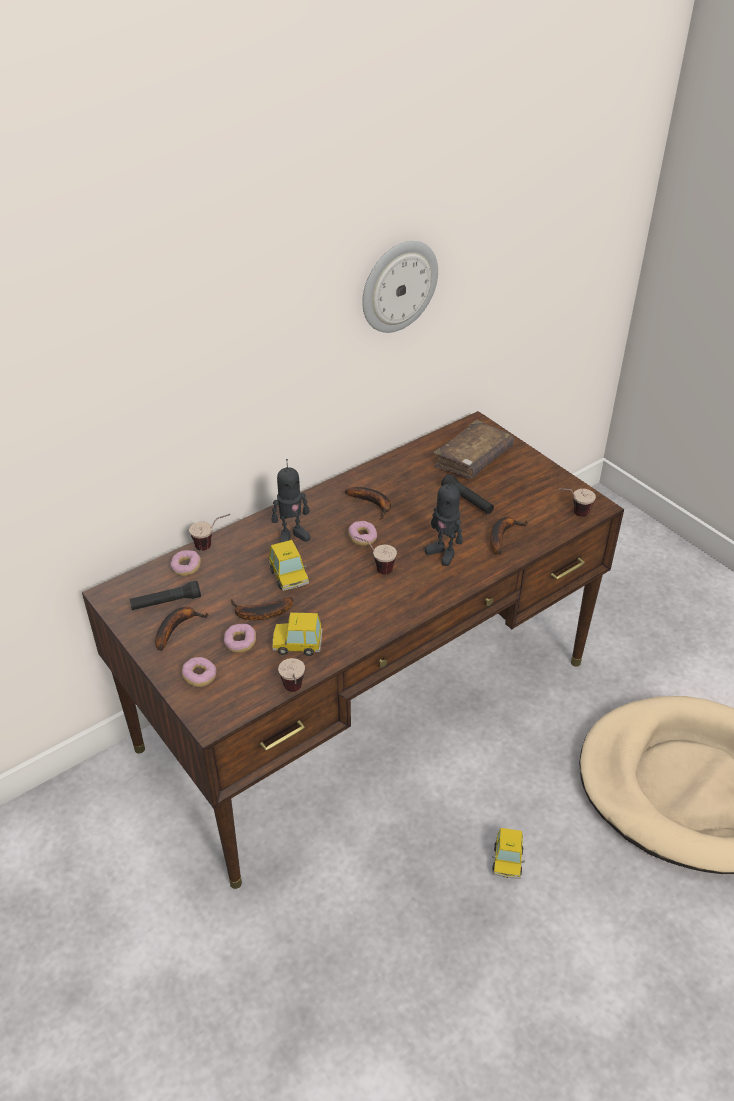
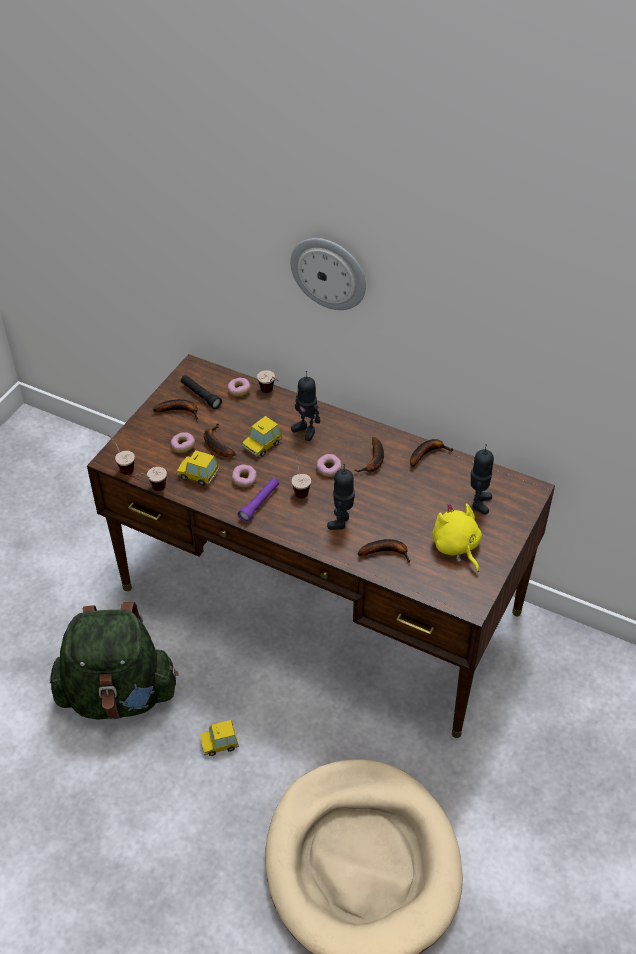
camera: 65 degrees right, 5 degrees up
(200, 677) = (143, 439): donut -> donut (244, 480)
(297, 644) = (198, 474): toy car -> toy car turned 45 degrees counterclockwise
(378, 606) = (259, 503): none -> purple flashlight
(387, 467) = (427, 453): none -> banana
(394, 945) = (118, 695): none -> green backpack
(398, 286) = (482, 323): wall clock -> wall clock (329, 273)
(467, 500) = (418, 516): black flashlight -> none
(473, 459) = (478, 503): brown book -> toy robot
(520, 490) = (456, 547): none -> yellow plush toy
(572, 514) = (448, 591): cup -> cup (122, 466)

